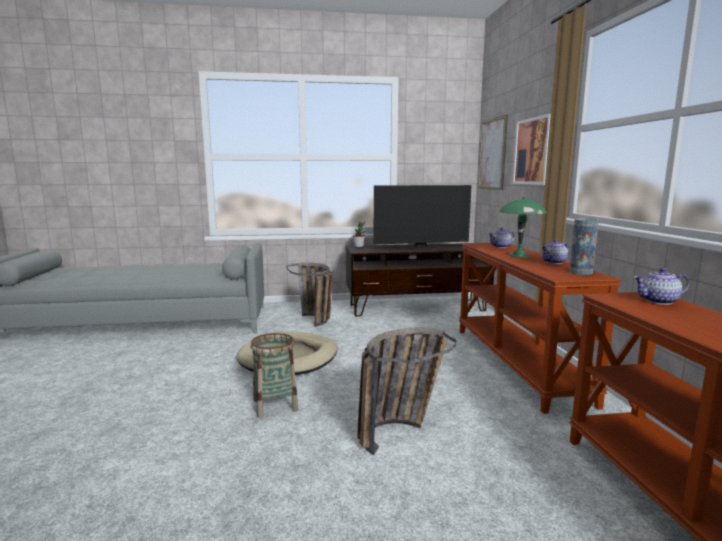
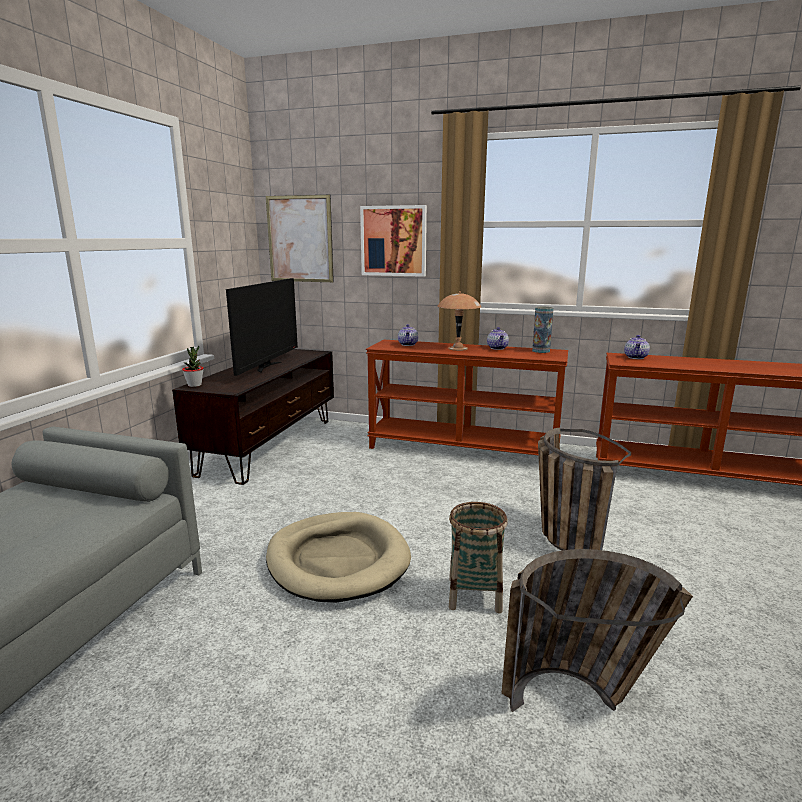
camera: 65 degrees left, 5 degrees up
(317, 322) = (228, 514): basket -> basket (580, 697)
(519, 255) = (457, 348): green table lamp -> brown table lamp

